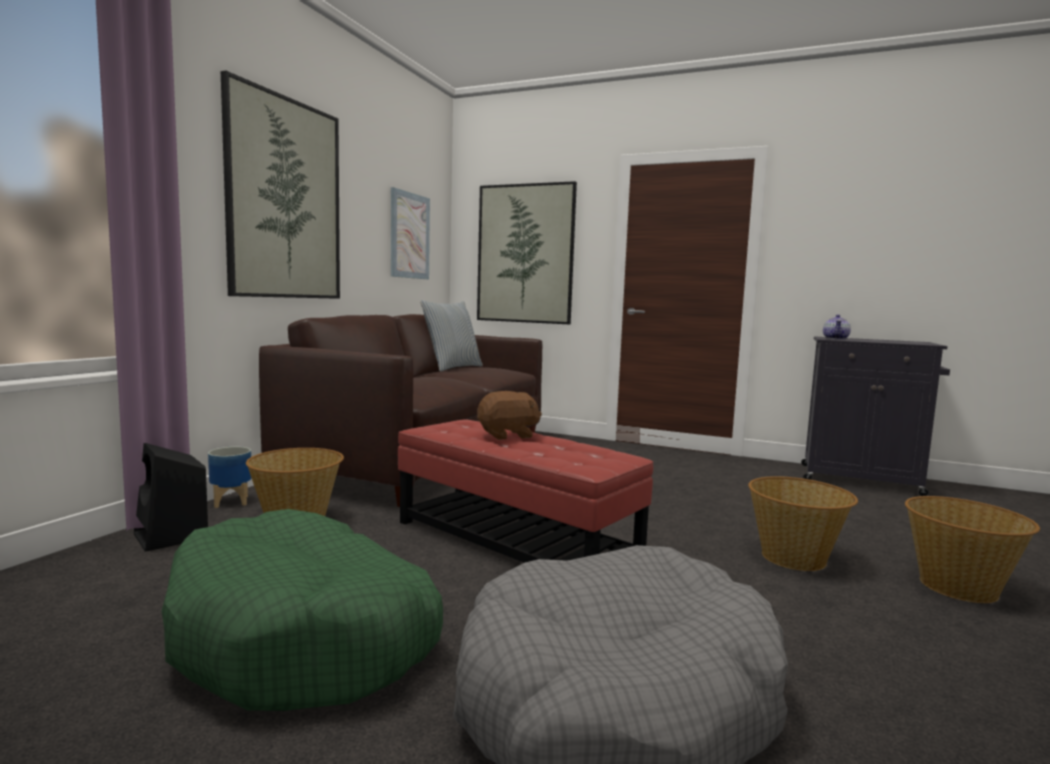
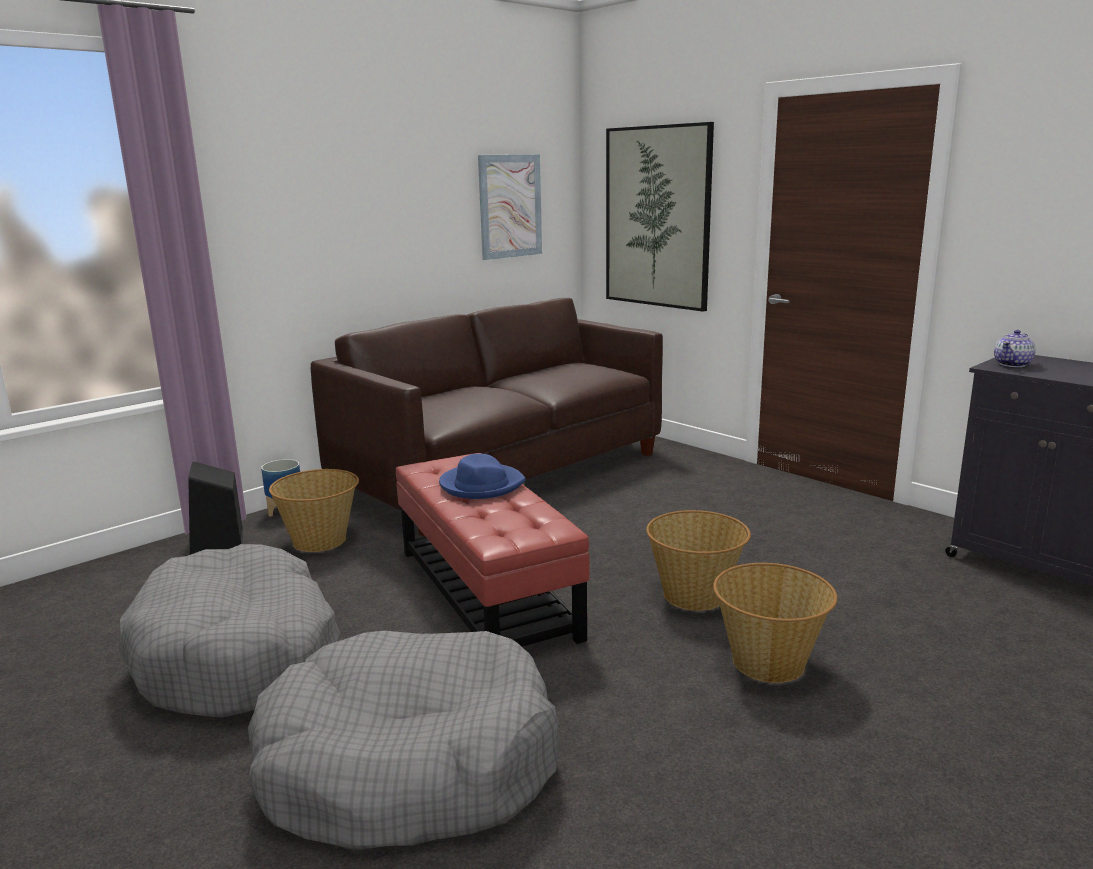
camera: 25 degrees right, 10 degrees up
(285, 199) = (333, 204): picture -> none
(305, 635) = (239, 655): green dog bed -> grey dog bed
(452, 368) = (548, 367): pillow -> none
(508, 435) = (481, 485): brown plush toy -> blue hat
(958, 586) = (933, 738): basket -> basket (695, 595)

